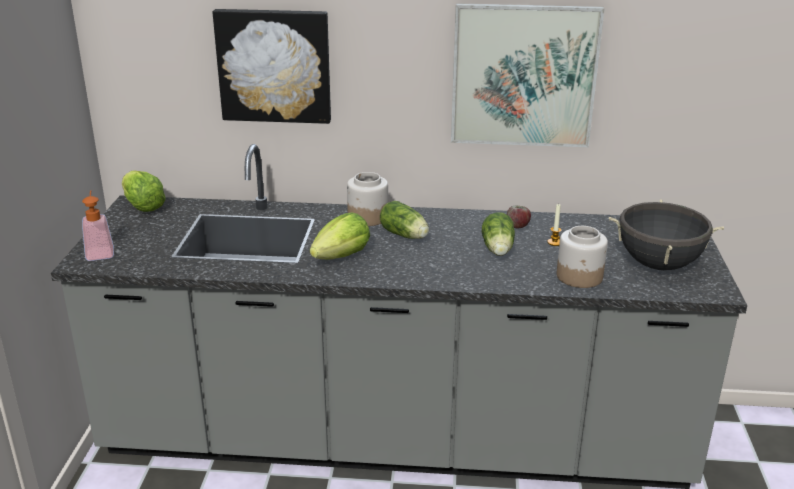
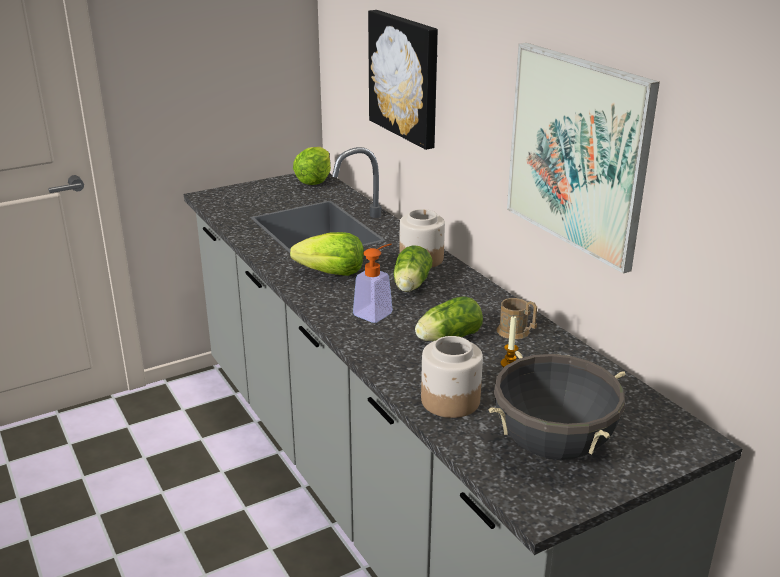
camera: 55 degrees right, 0 degrees up
(100, 252) = (228, 195): soap dispenser -> soap dispenser (377, 312)
(518, 226) = (517, 332): apple -> brown mug

